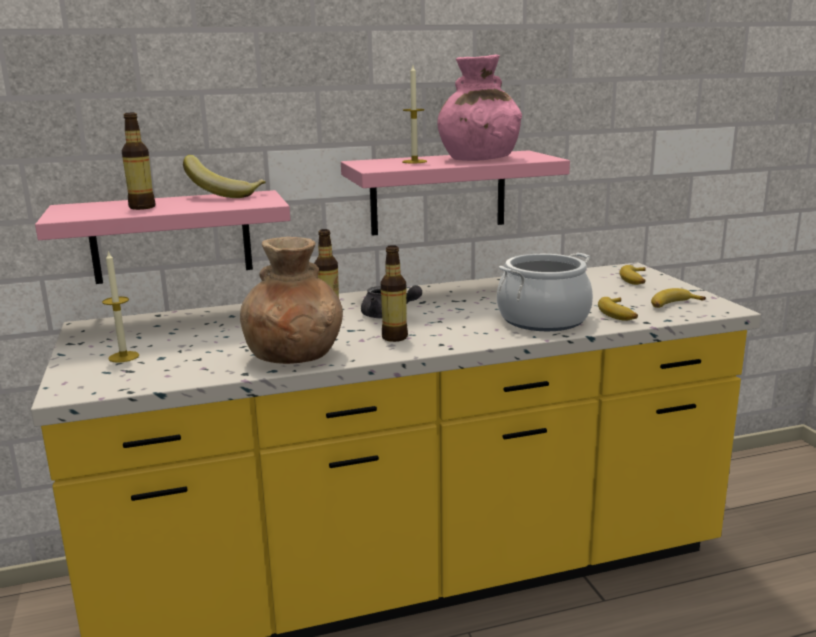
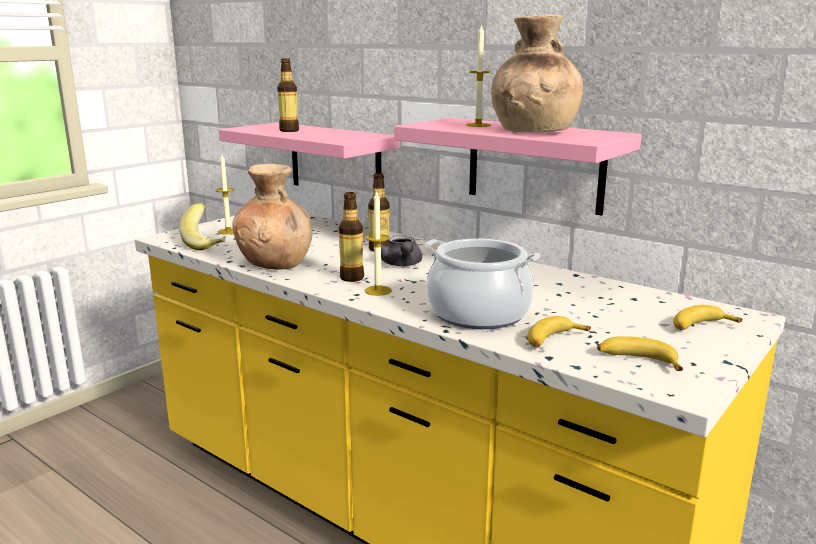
camera: 55 degrees right, 0 degrees up
(226, 195) = (357, 133): banana -> banana (207, 244)
(444, 336) = (378, 290): none -> candle
(478, 159) = (532, 131): pink vase -> brown vase

